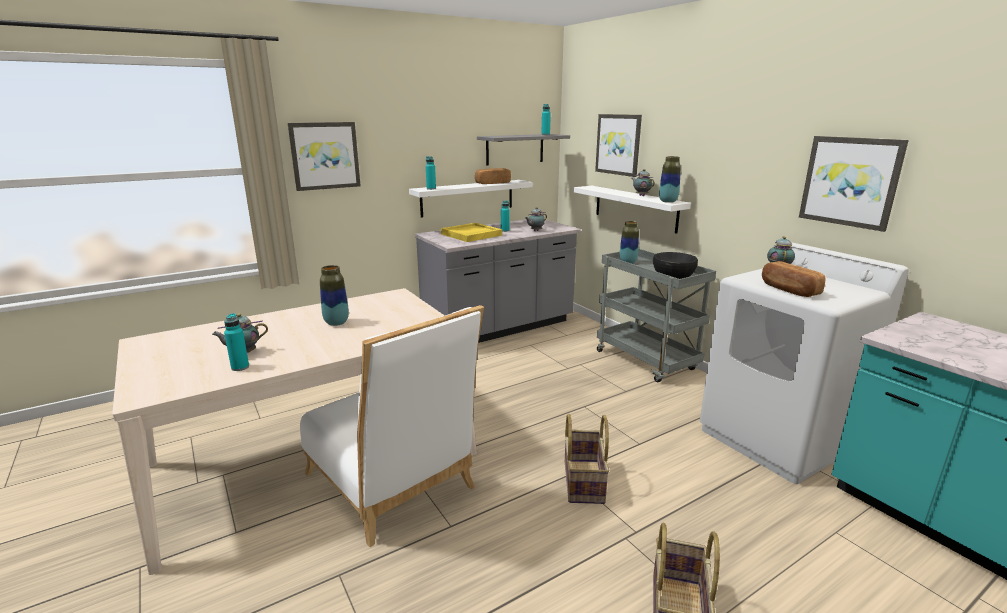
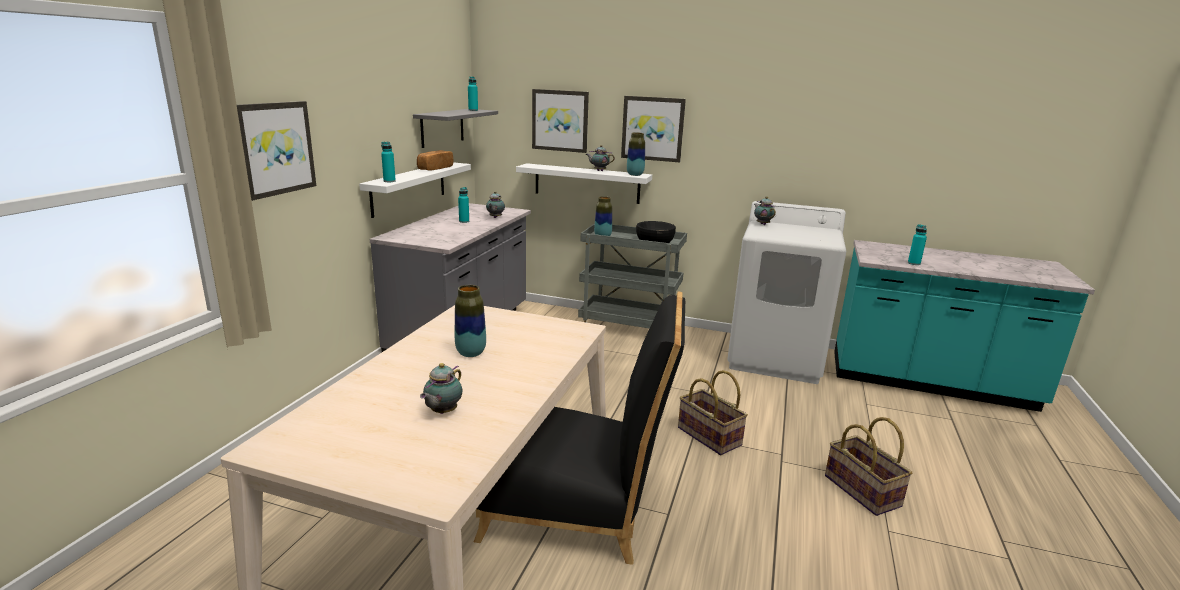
camera: 40 degrees left, 0 degrees up
(240, 367) = (475, 425): turquoise bottle -> turquoise bottle (914, 263)
(394, 486) = (578, 509): white chair -> black chair
(471, 235) = (439, 231): yellow tray -> none
(788, 290) = (797, 237): bread -> none
(850, 181) = (796, 150): picture -> picture (652, 128)

